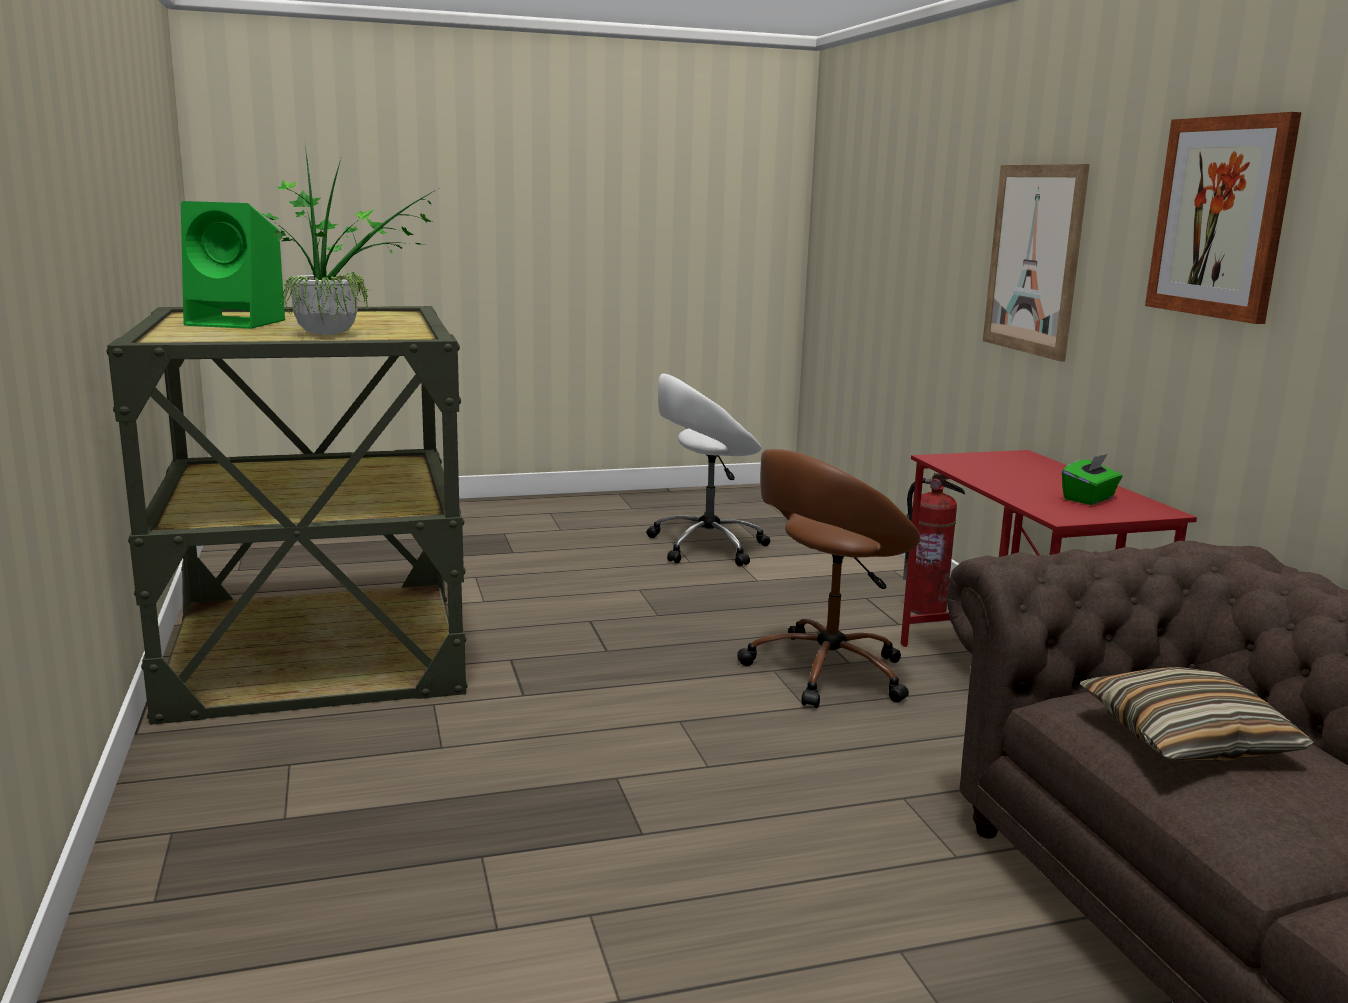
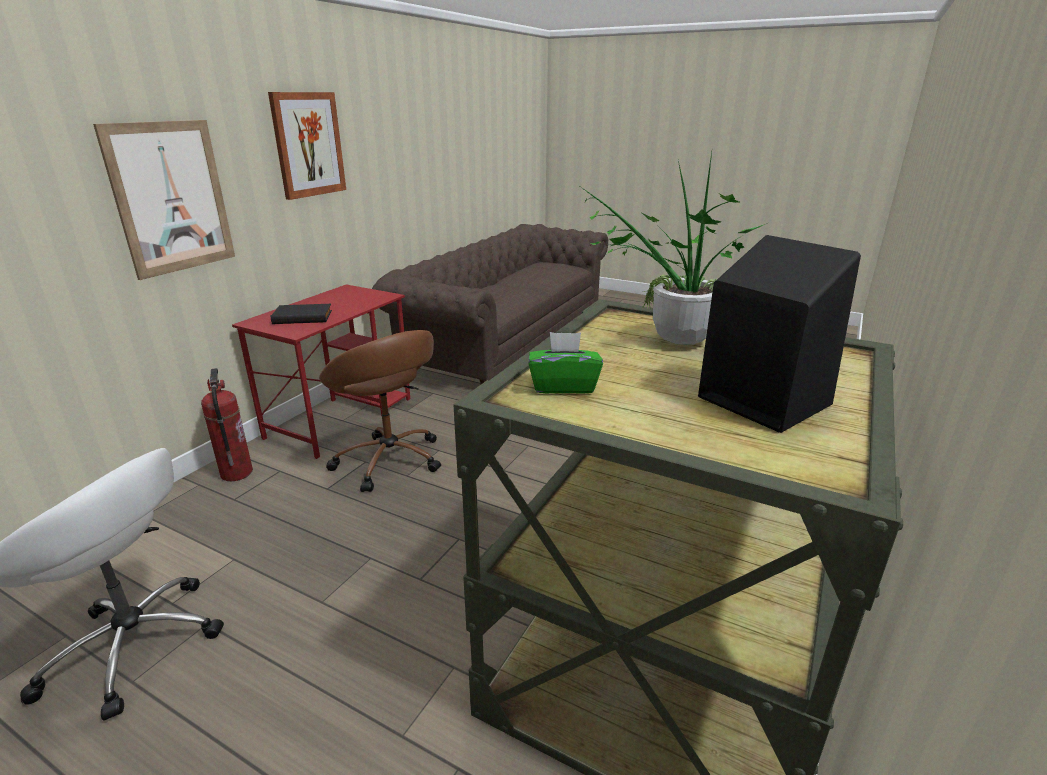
camera: 135 degrees left, 10 degrees up
(238, 323) = (760, 400): green speaker -> black speaker
(824, 673) = (390, 462): brown office chair -> brown office chair turned 45 degrees clockwise
(1008, 470) = (303, 317): none -> black book
(1089, 499) = (344, 297): green tissue box -> green tissue box (563, 386)
(1187, 737) = (498, 299): pillow -> none

